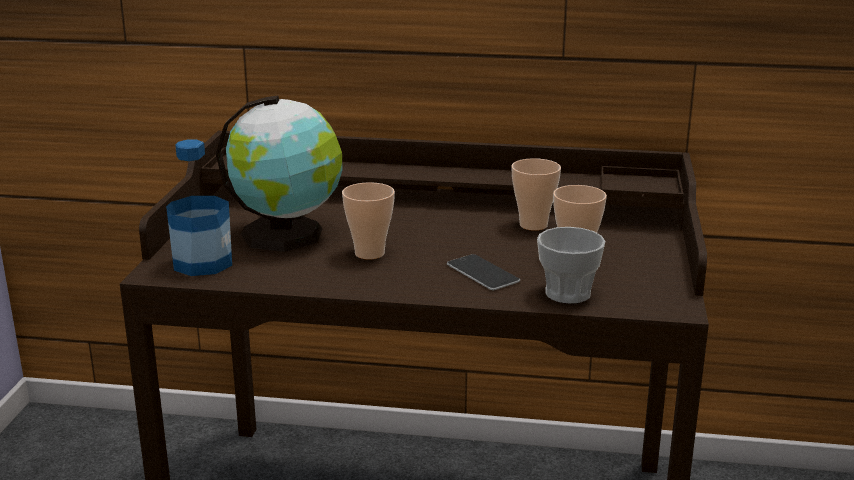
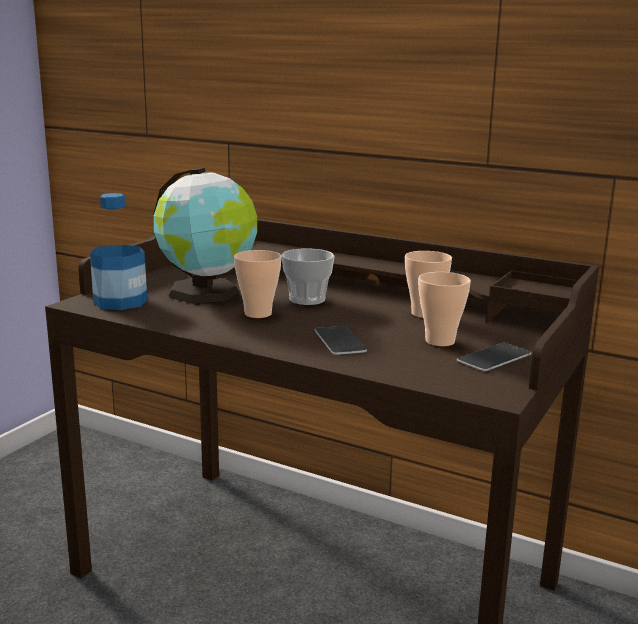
camera: 20 degrees right, 5 degrees down
(567, 293) = (401, 367): cup -> cup (307, 299)
(639, 266) = (494, 357): none -> phone

